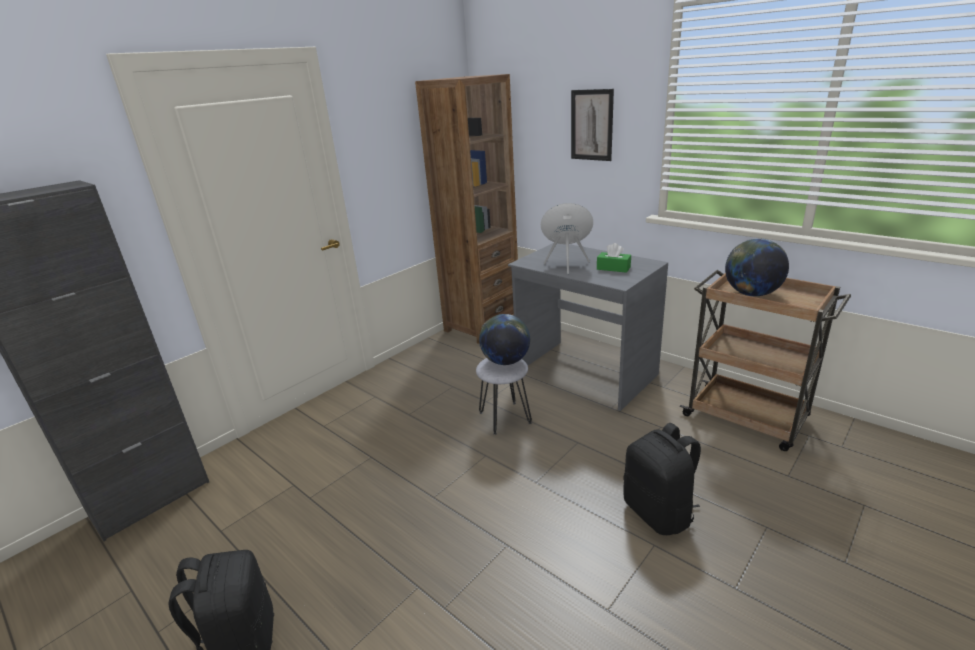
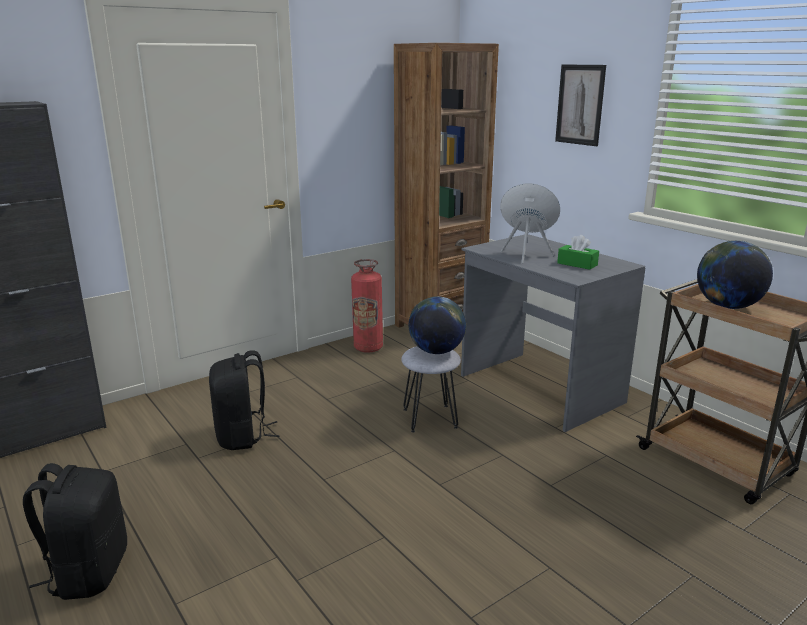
camera: 10 degrees right, 5 degrees down
(428, 357) = (368, 348): none -> fire extinguisher
(659, 512) = (568, 538): black backpack -> black backpack (243, 436)

